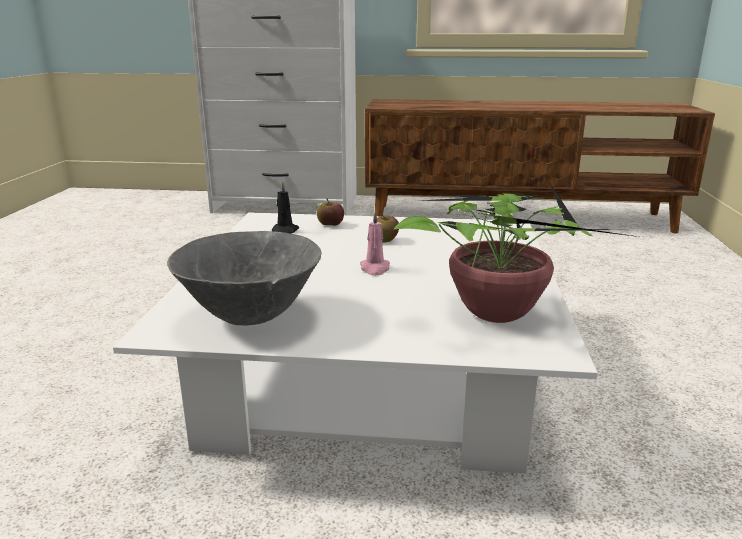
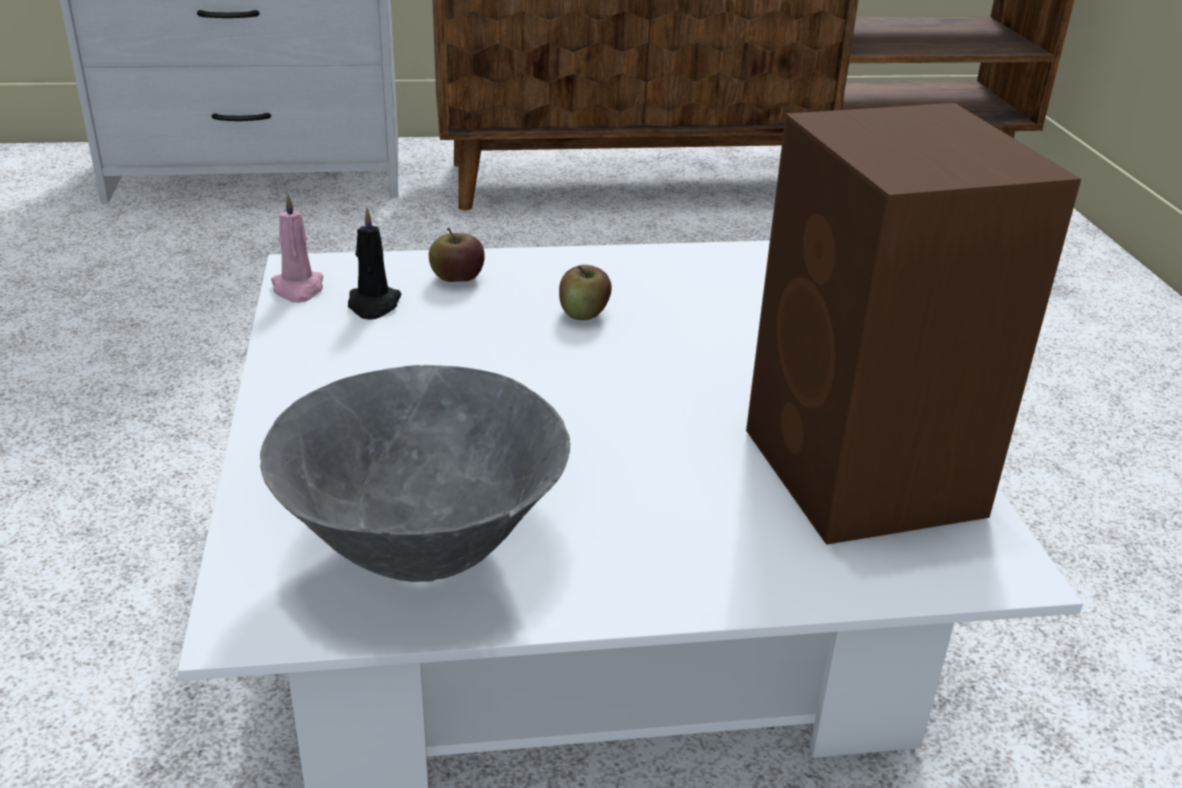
camera: 15 degrees left, 10 degrees up
(375, 269) = (600, 393): pink candle -> pink candle (298, 289)
(498, 310) = (864, 475): potted plant -> brown speaker

